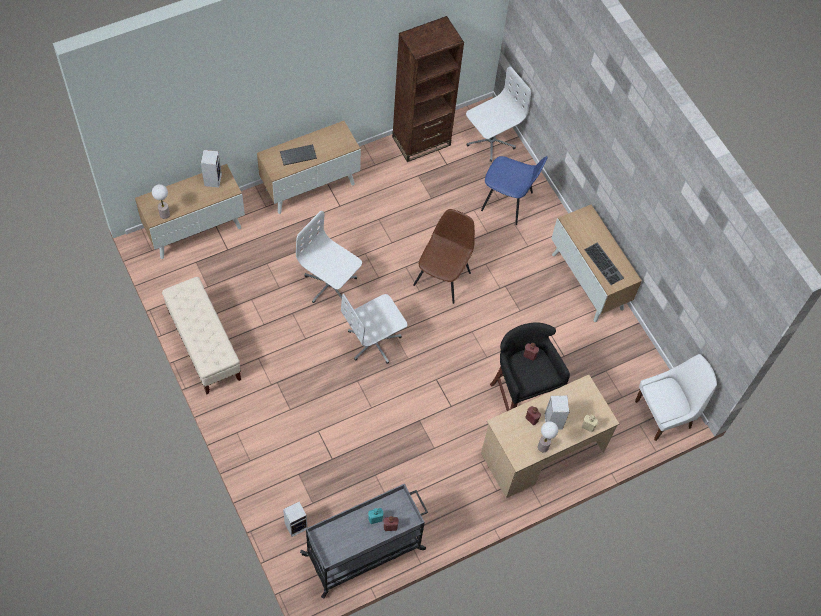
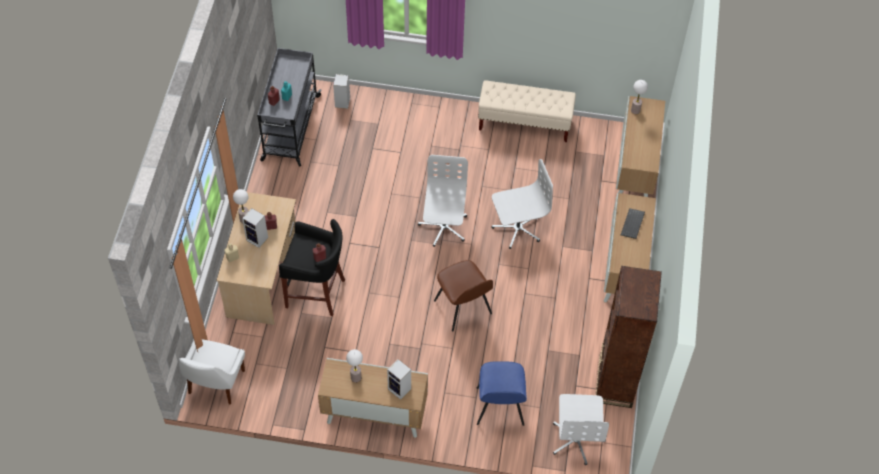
camera: 130 degrees right, 5 degrees down
(212, 179) = (648, 156): speaker -> speaker (400, 389)
(508, 202) = (500, 408): blue chair -> blue chair turned 60 degrees counterclockwise
(604, 264) = (355, 377): keyboard -> table lamp

